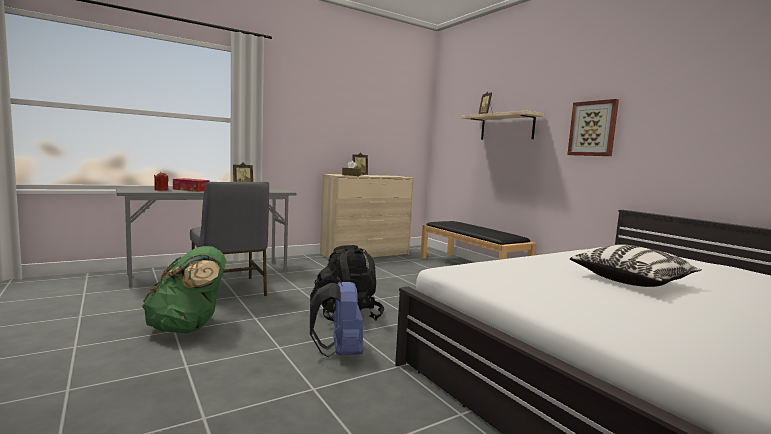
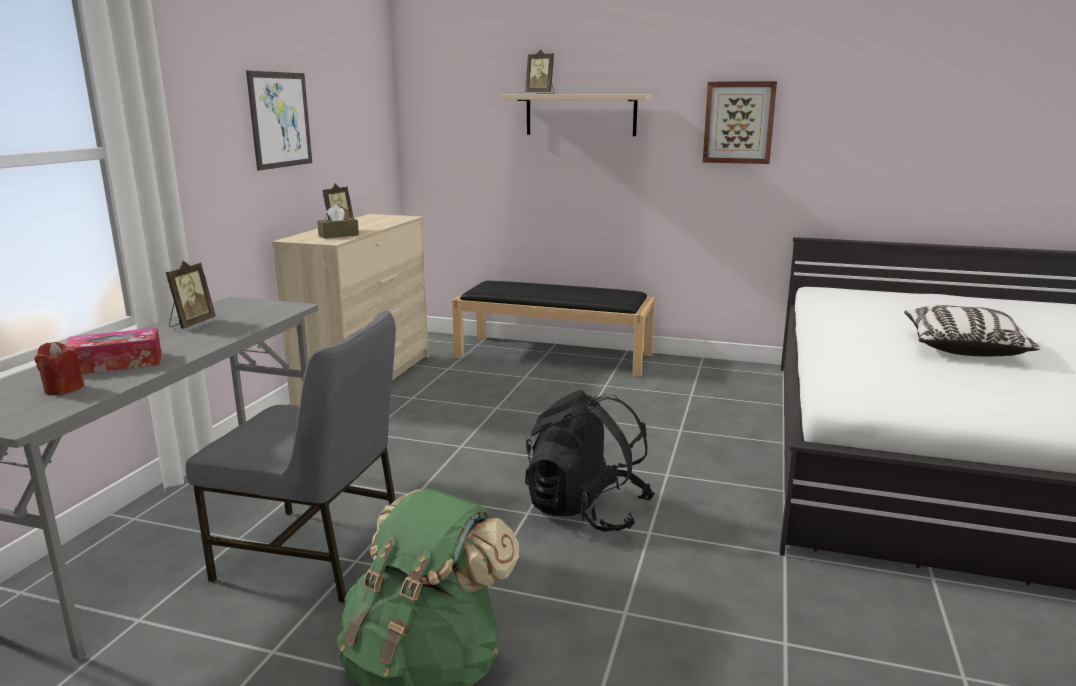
camera: 40 degrees left, 10 degrees up
(339, 352) = (699, 575): blue backpack -> none
(341, 121) = (280, 120): none -> picture

